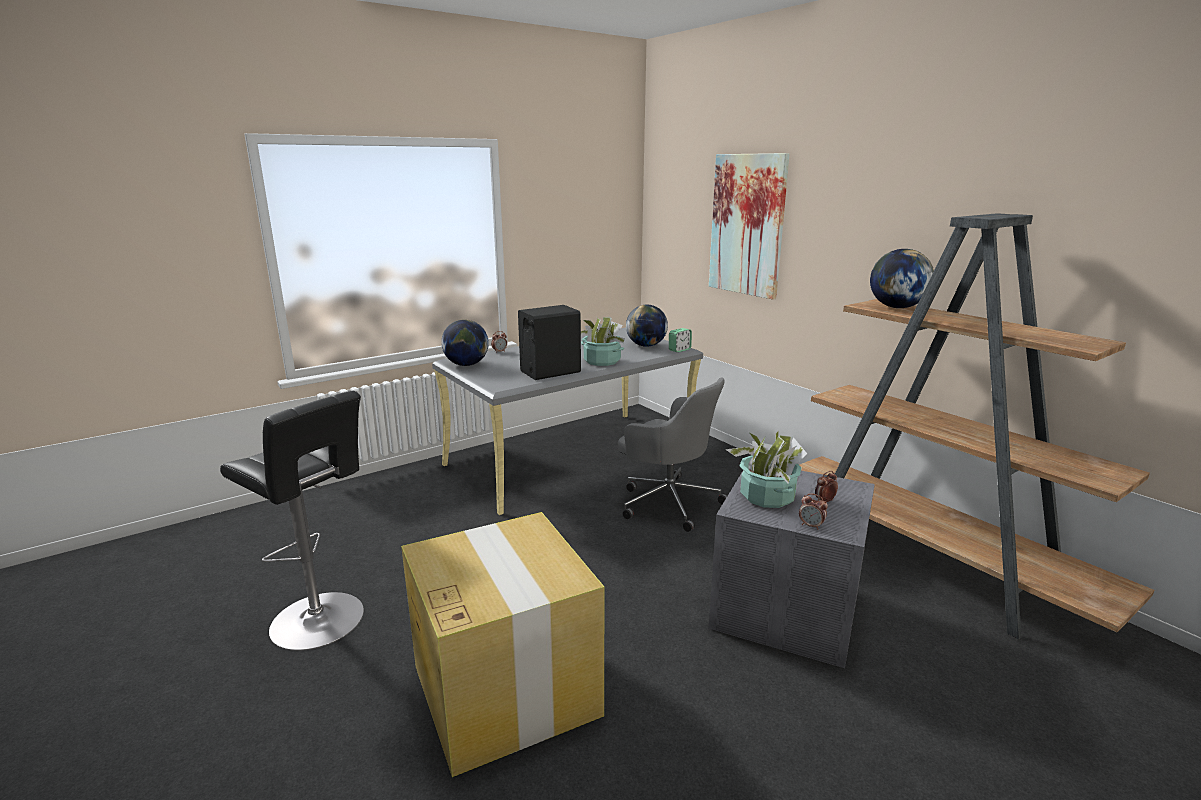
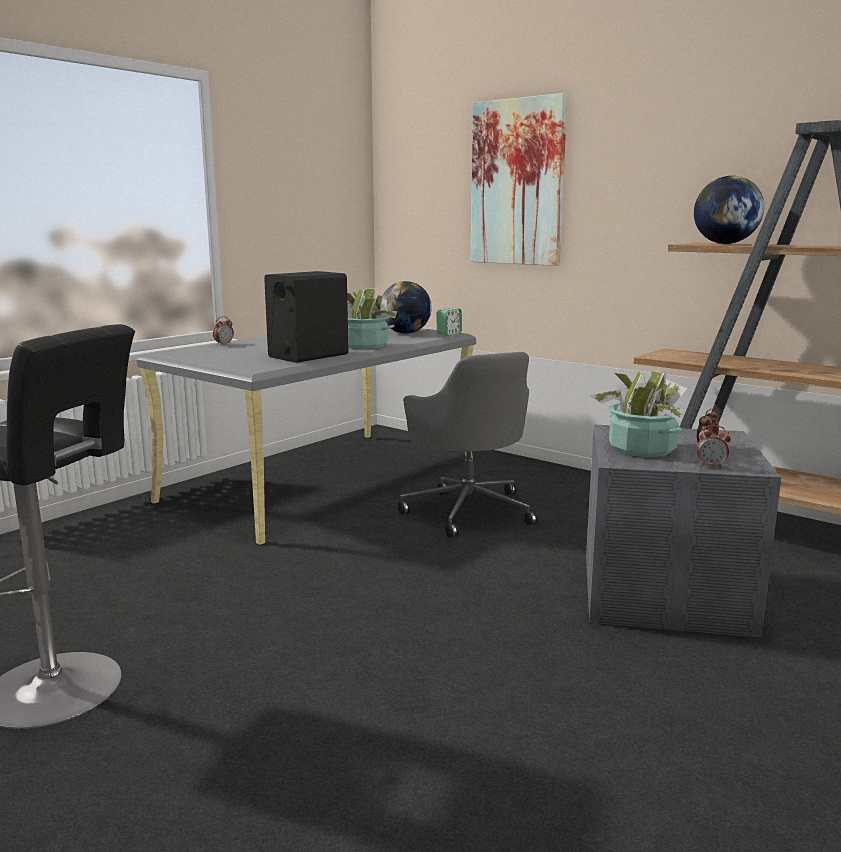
camera: 15 degrees left, 5 degrees down
(466, 365) = (190, 355): globe -> none
(504, 688) = (371, 721): cardboard box -> none
(668, 501) = (468, 510): grey office chair -> grey office chair turned 45 degrees clockwise

